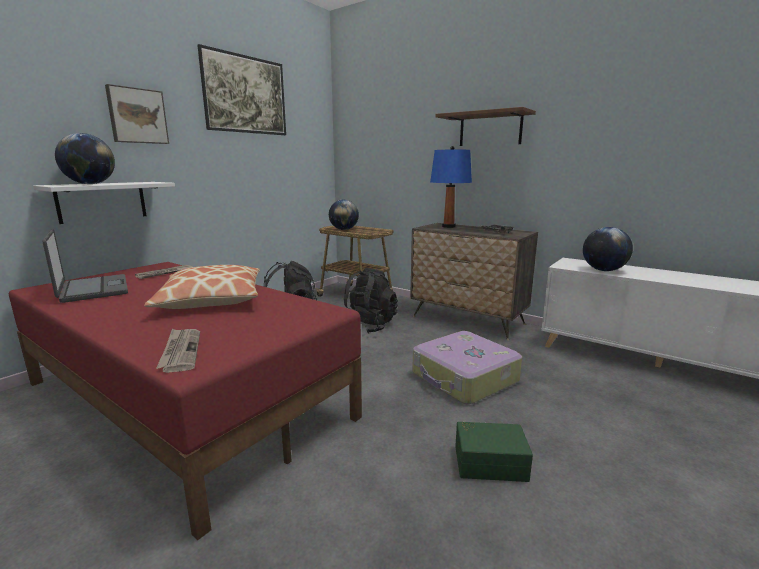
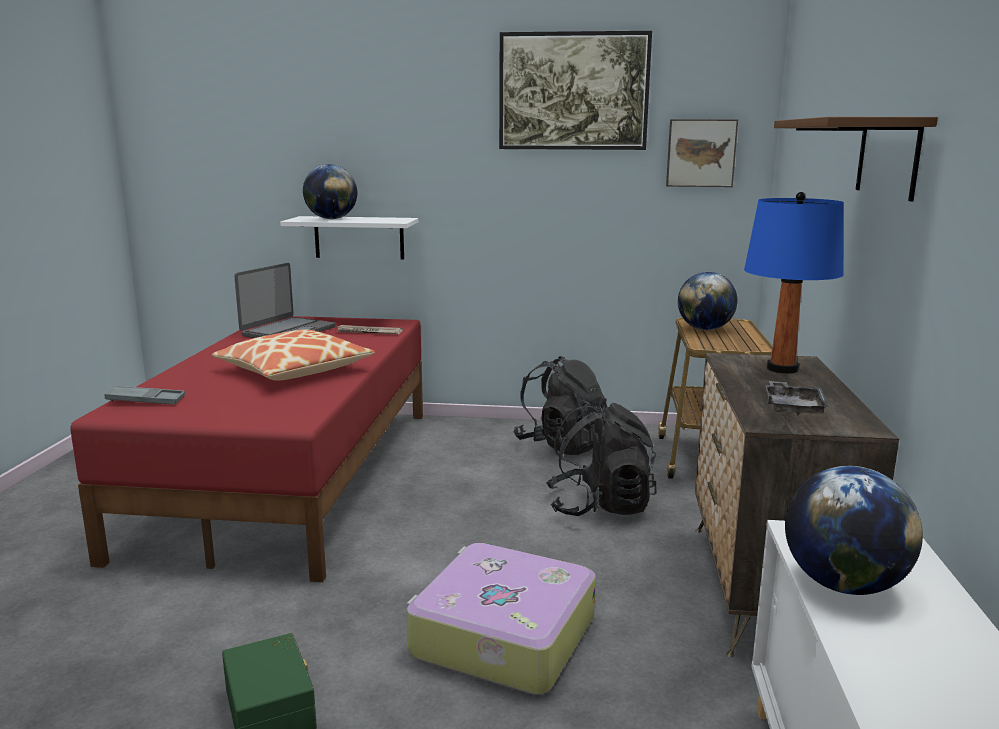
camera: 60 degrees right, 0 degrees up
(137, 116) = (408, 138): picture -> picture (700, 153)
(180, 351) = (146, 401): newspaper -> grey tray

